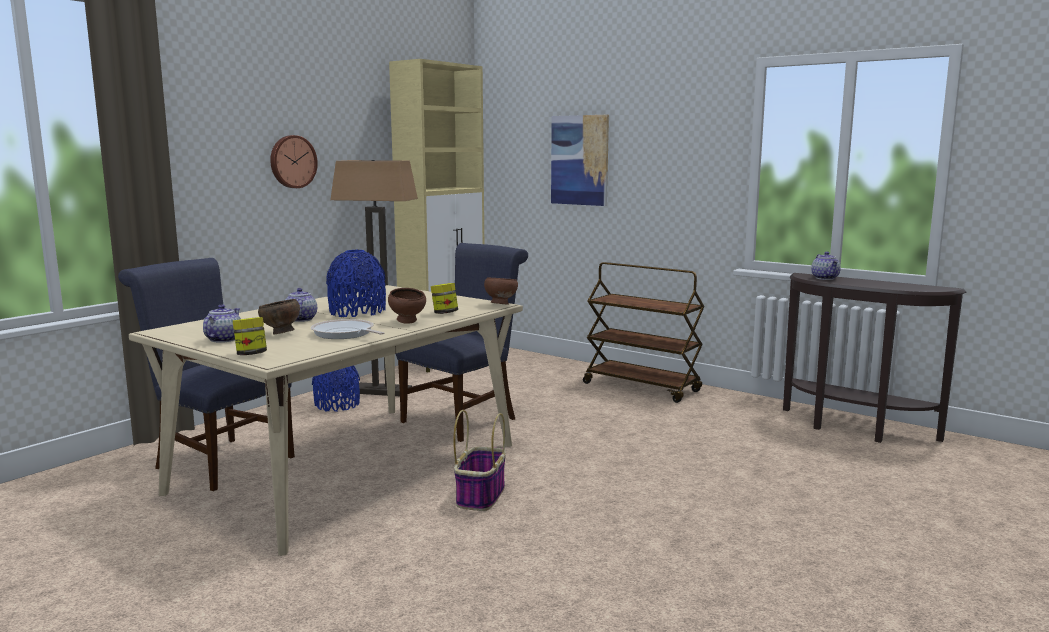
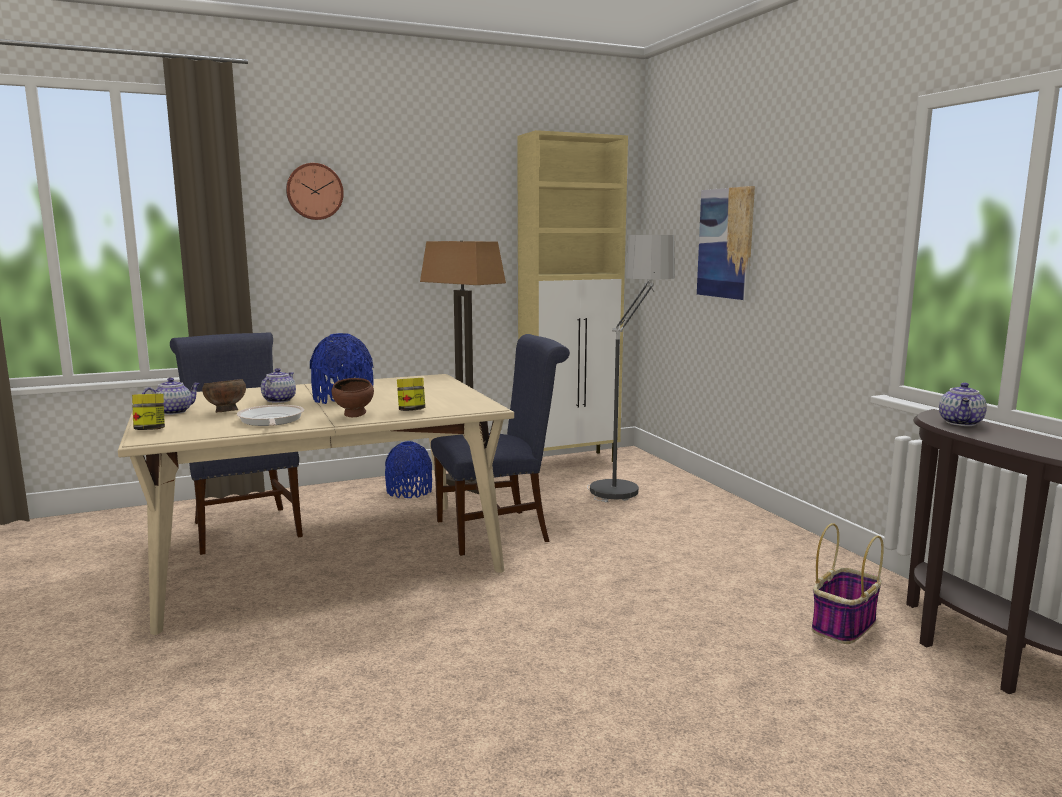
camera: 30 degrees right, 0 degrees up
(292, 161) = (394, 242): wall clock -> wall clock (314, 191)
(480, 496) = (393, 622): basket -> basket (843, 625)
(500, 305) = (489, 408): brown bowl -> none
(512, 368) = (627, 482): none -> floor lamp
(642, 387) = (747, 533): brown cart -> none

